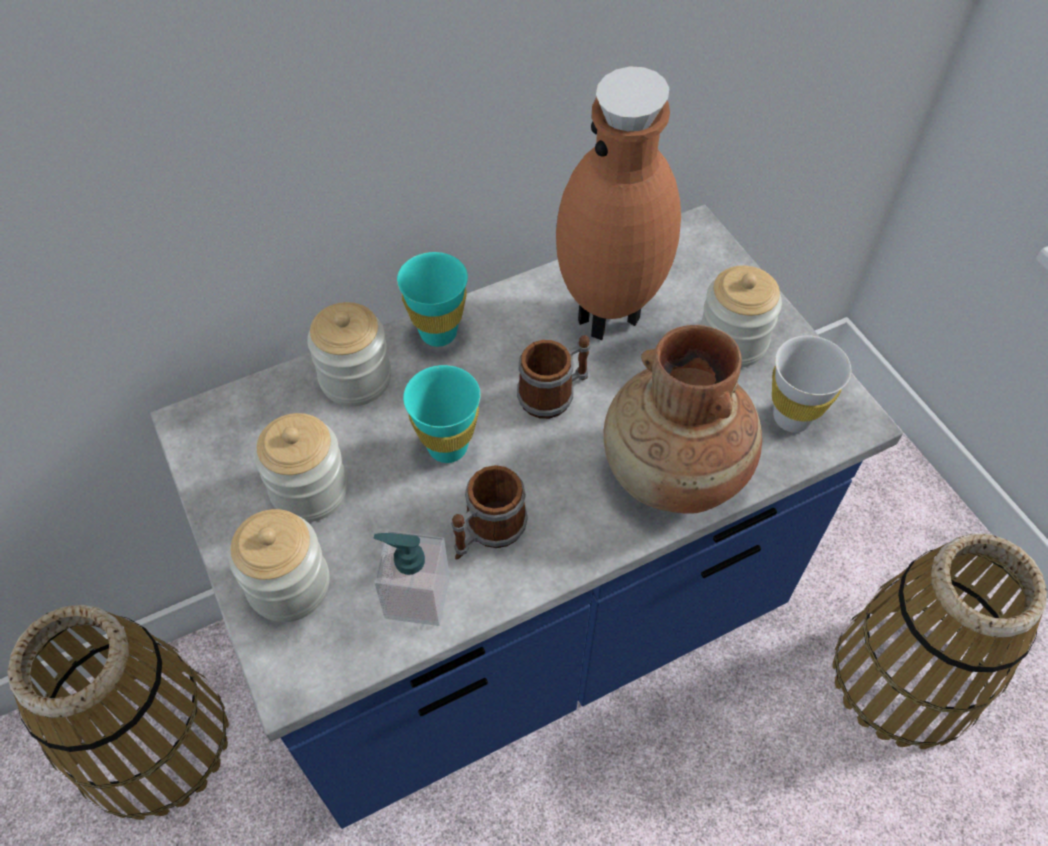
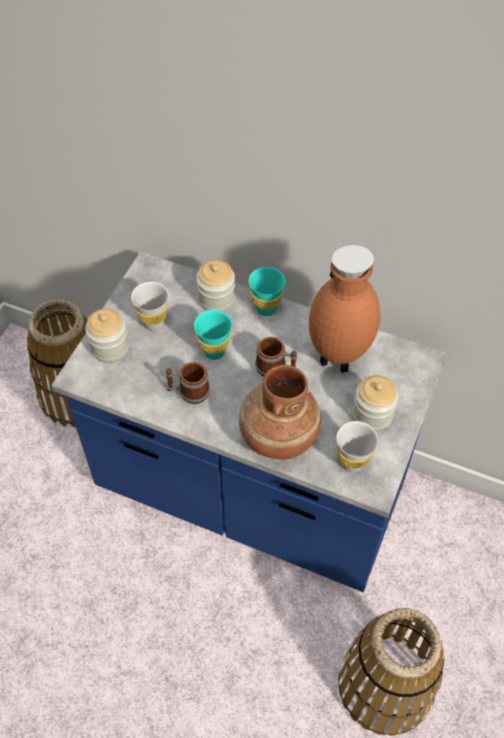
camera: 50 degrees right, 0 degrees up
(310, 489) = (154, 323): jar -> white cup
(416, 597) = (140, 389): soap dispenser -> none

